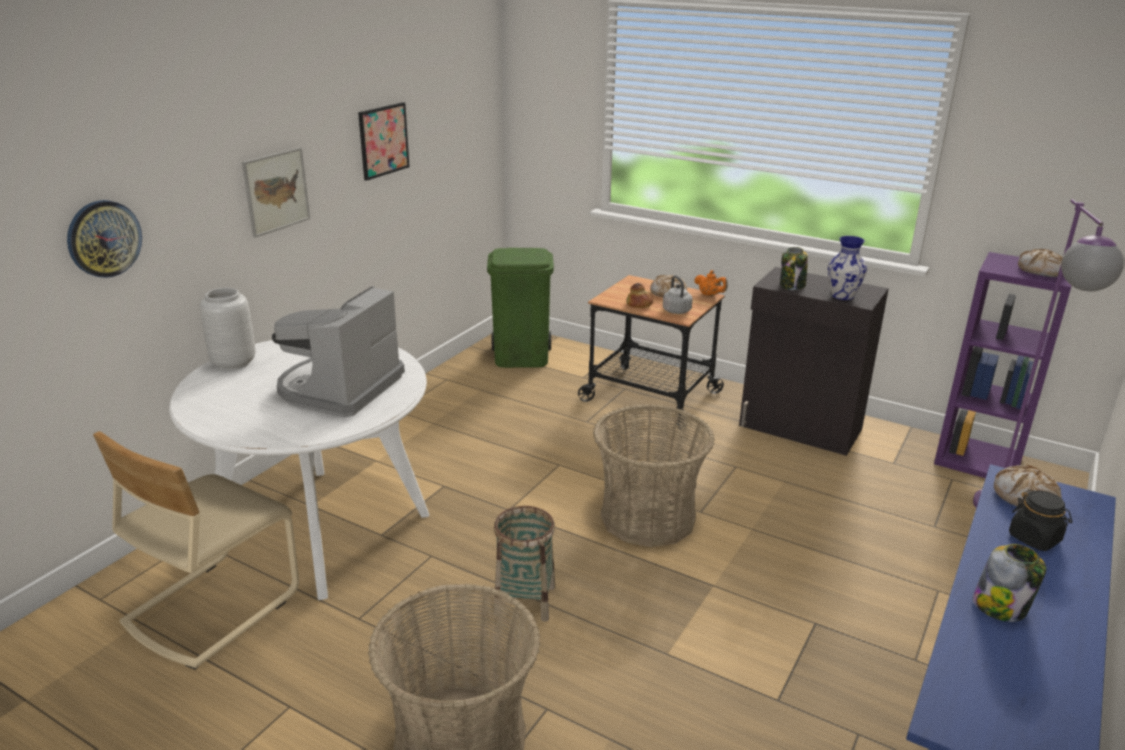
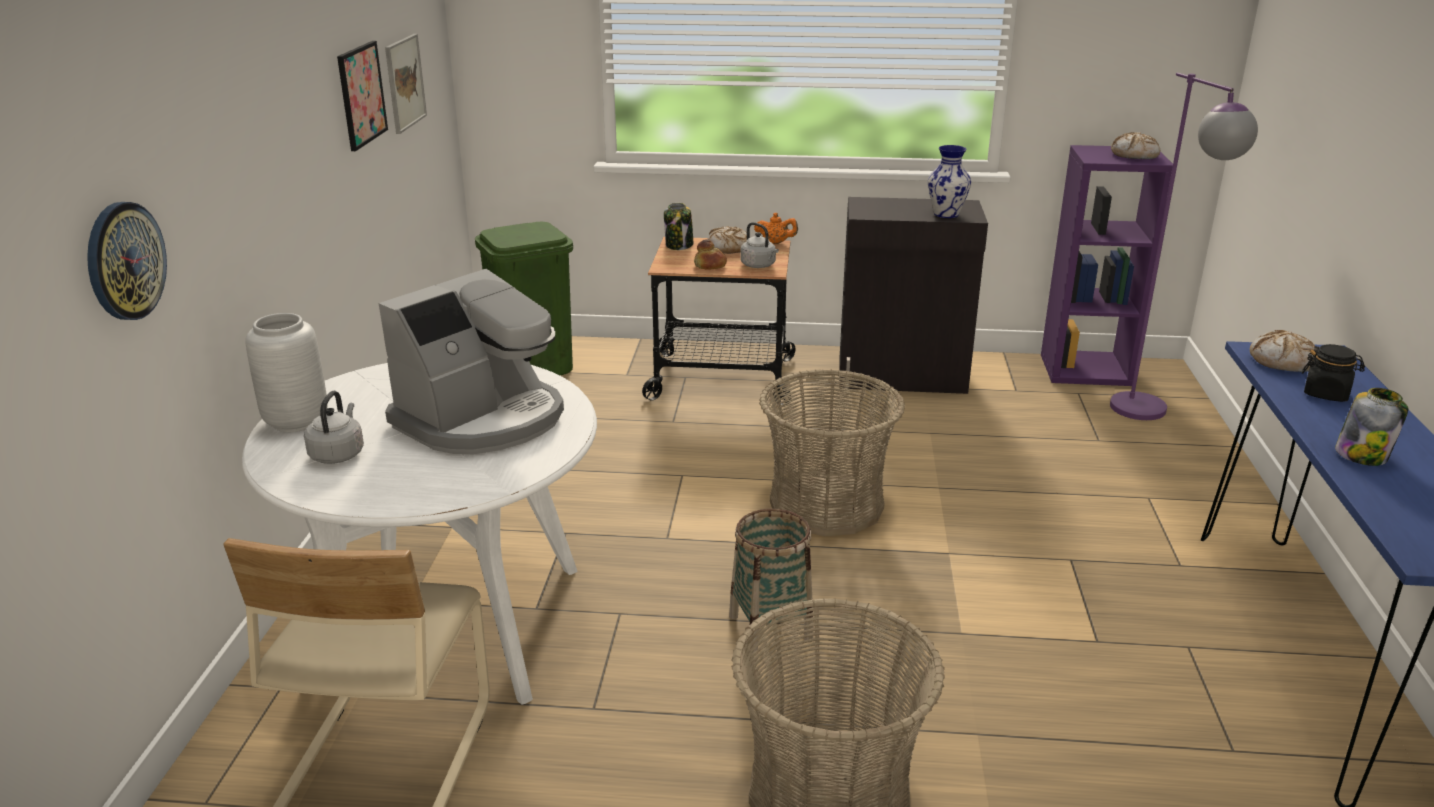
camera: 25 degrees left, 0 degrees up
(233, 391) = (338, 454): none -> grey kettle
(276, 191) = (278, 174): picture -> picture (405, 83)
(339, 388) = (482, 419): coffee machine -> coffee machine turned 135 degrees counterclockwise
(792, 285) = (887, 212): jar -> jar (679, 245)

